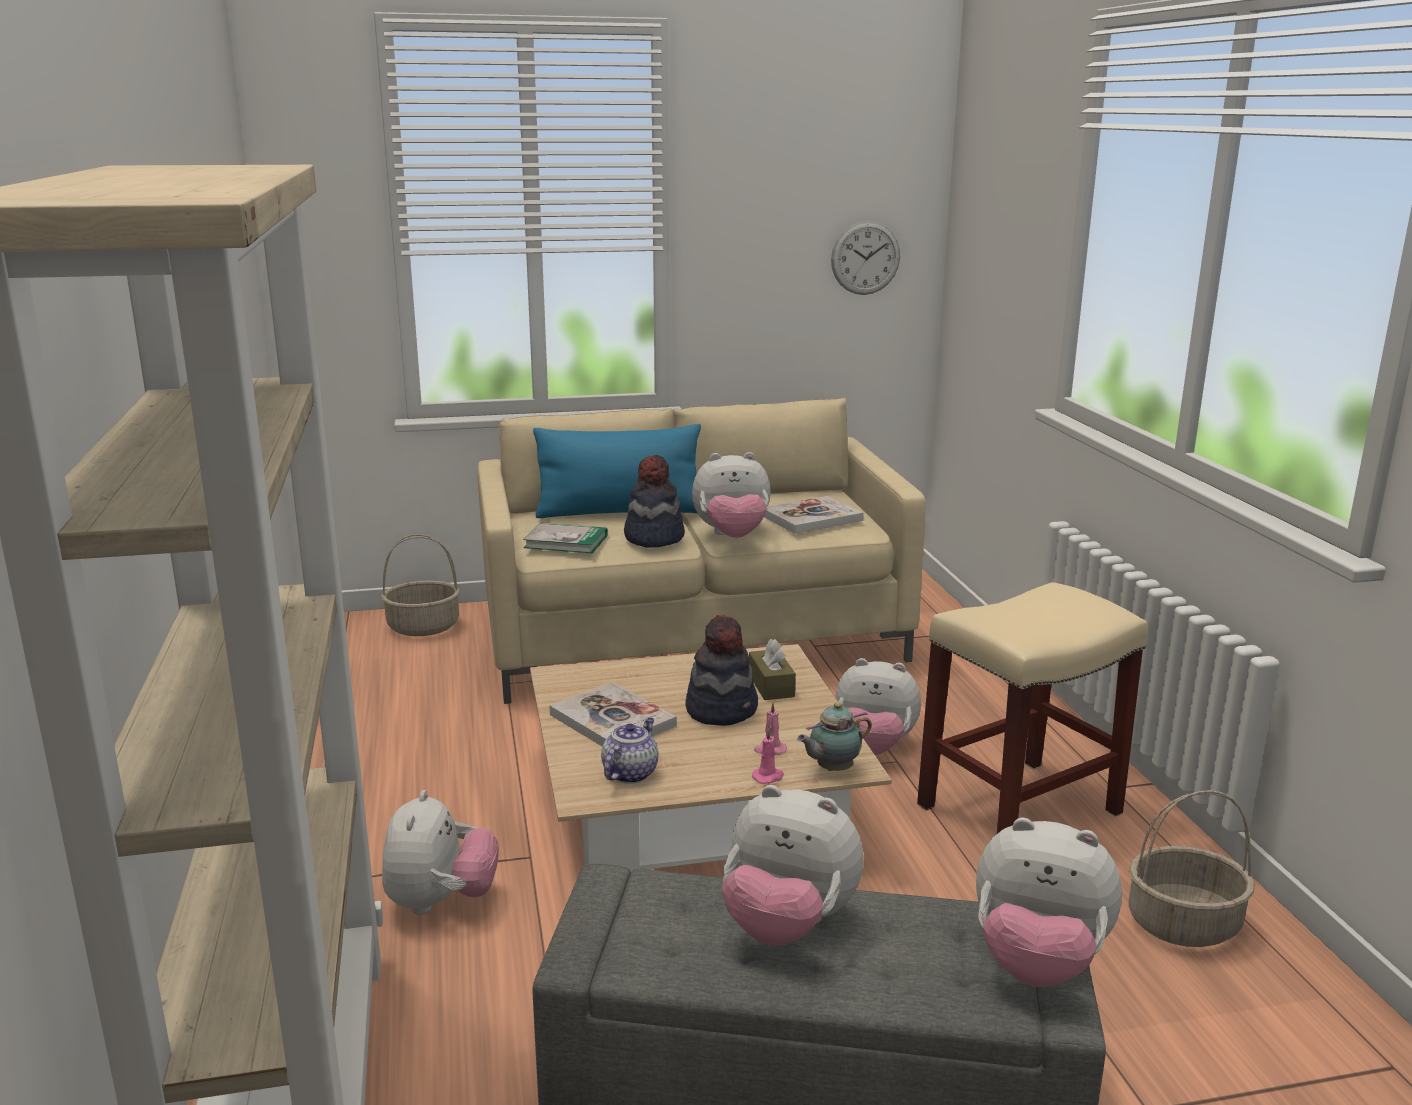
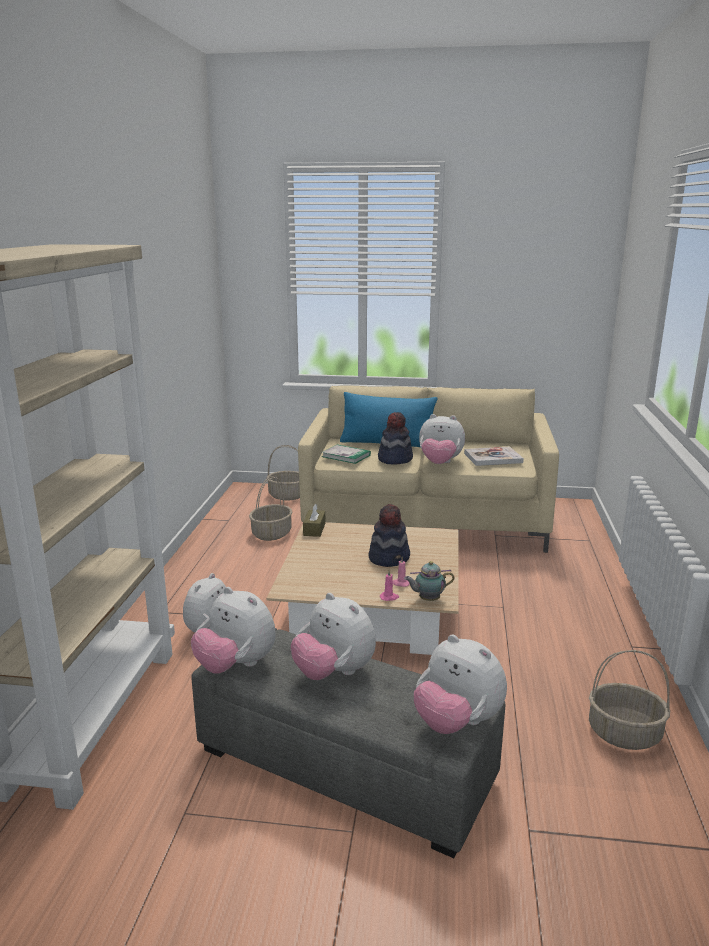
camera: 20 degrees right, 0 degrees up
(435, 700) = (271, 533): none -> basket
(612, 720) = (327, 554): book -> none
(630, 773) = (317, 582): teapot -> none
(771, 685) = (426, 549): brown tissue box -> brown tissue box (314, 529)
(865, 258) = (562, 305): wall clock -> none
(873, 748) = (493, 597): plush toy -> plush toy (236, 665)
(1019, 809) = (561, 647): beige stool -> none

